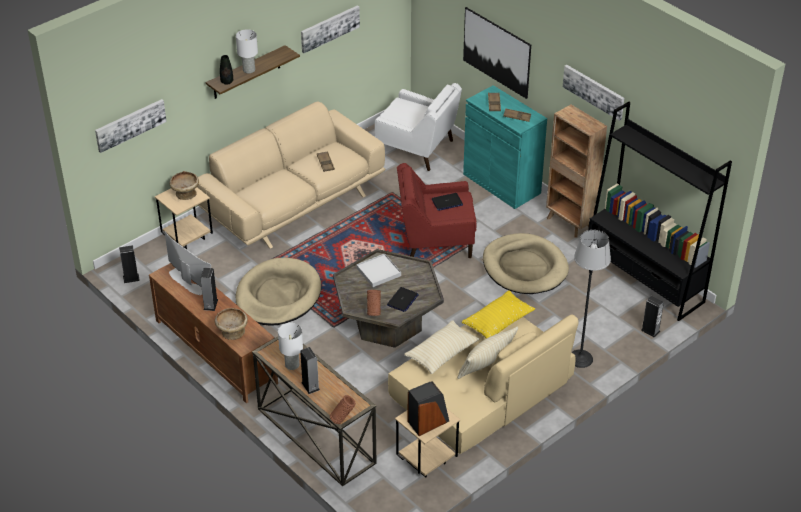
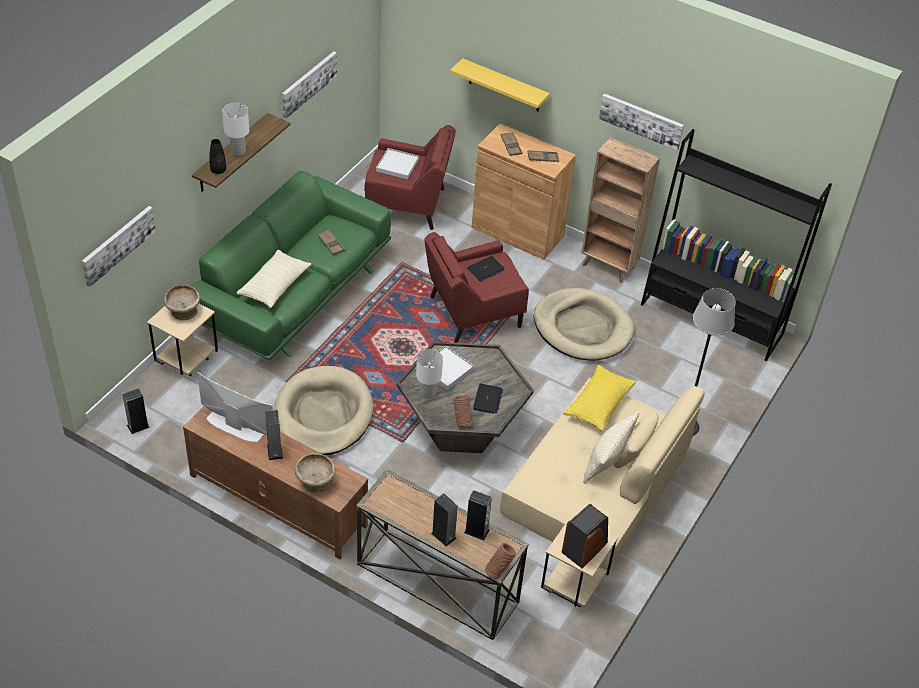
camera: 20 degrees left, 5 degrees up
(291, 365) = (410, 513): white table lamp -> white table lamp (427, 393)
(293, 201) = (294, 293): beige sofa -> green sofa
(408, 112) = (397, 165): none -> white tray
(417, 149) = (408, 205): white armchair -> red armchair
(441, 354) = (553, 456): beige pillow -> beige pillow (275, 286)
(496, 52) = (504, 86): picture -> yellow shelf
(501, 183) = (517, 232): turquoise cabinet -> brown cabinet
(650, 330) = (742, 378): speaker -> speaker (476, 531)

